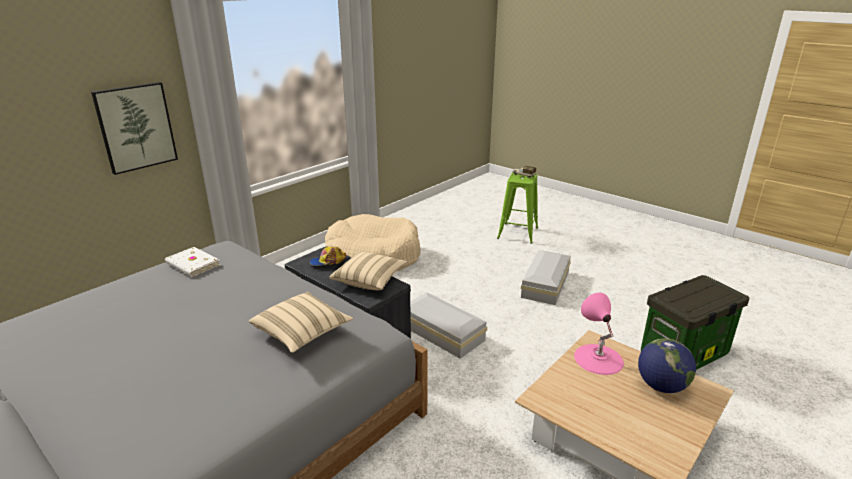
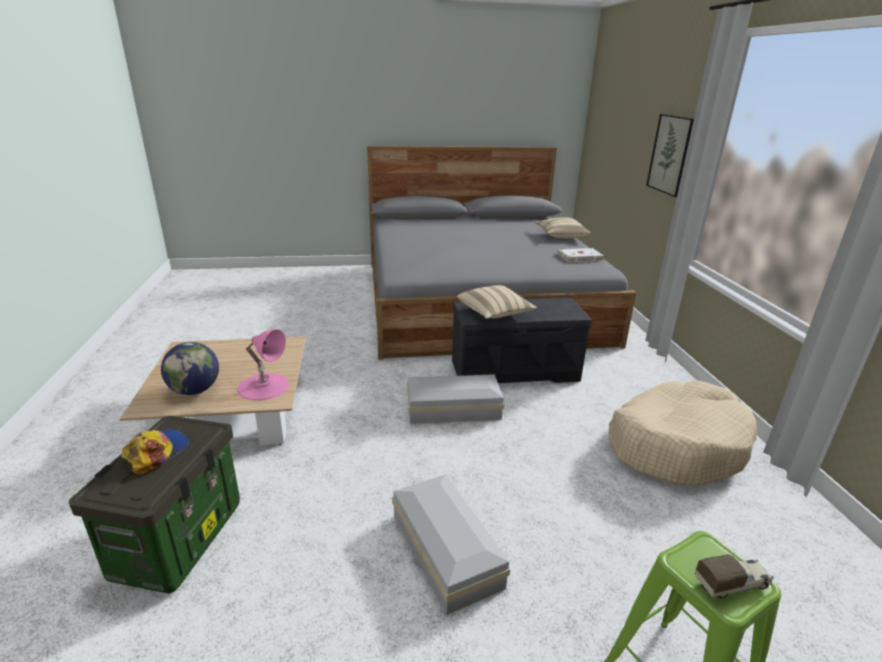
camera: 130 degrees right, 0 degrees up
(302, 333) = (432, 256): beige pillow -> beige pillow (560, 236)
(328, 262) = (551, 309): cap -> cap (157, 452)

